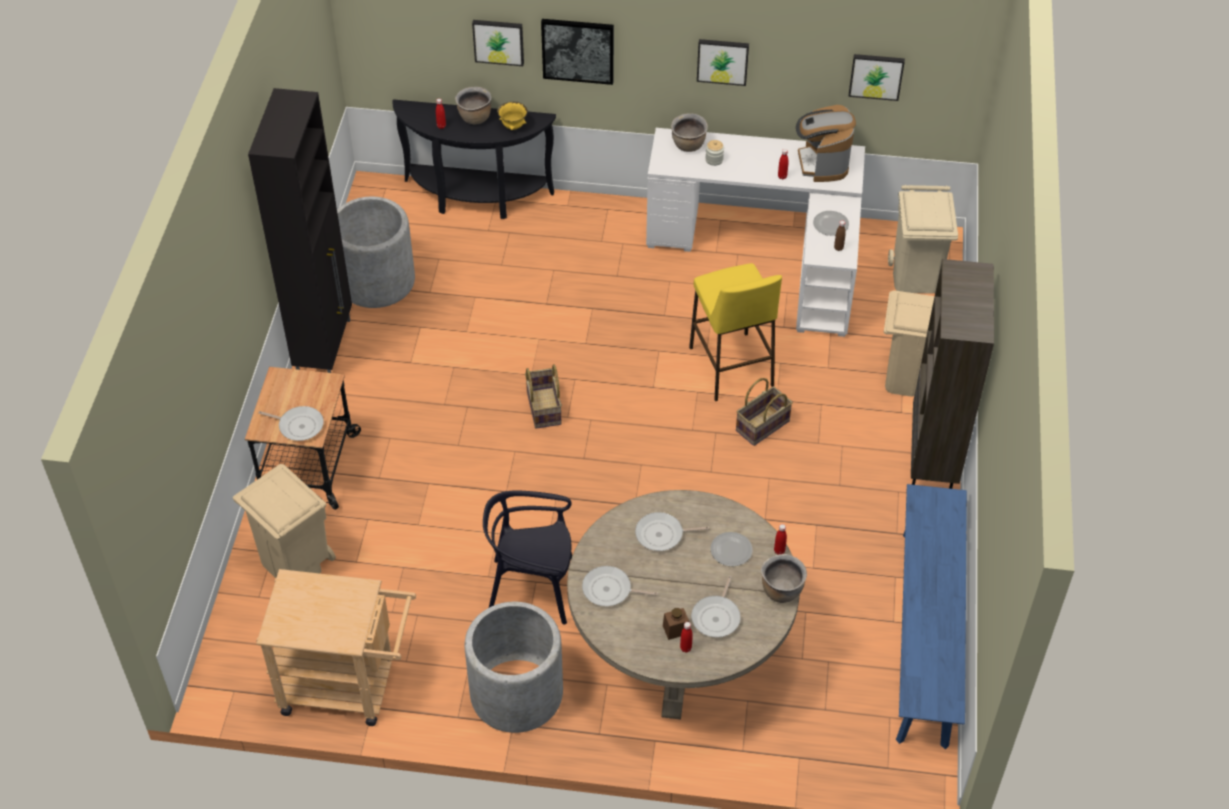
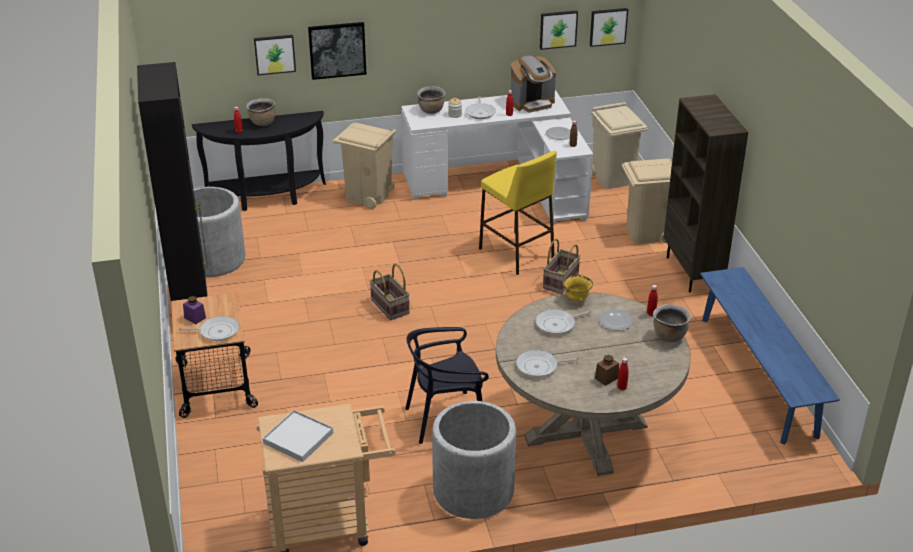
camera: 20 degrees left, 15 degrees down
(284, 399) = (195, 318): none -> purple jar
(294, 562) = (237, 451): beige trash can -> beige trash can (368, 196)
(307, 610) = (298, 438): none -> white tray
(513, 126) = (295, 122): yellow bowl -> yellow bowl (576, 299)
(717, 617) = (632, 363): frying pan -> frying pan (480, 112)
(722, 61) = (446, 38): picture -> picture (608, 26)
(822, 163) = (532, 103): coffee machine -> coffee machine turned 90 degrees counterclockwise

